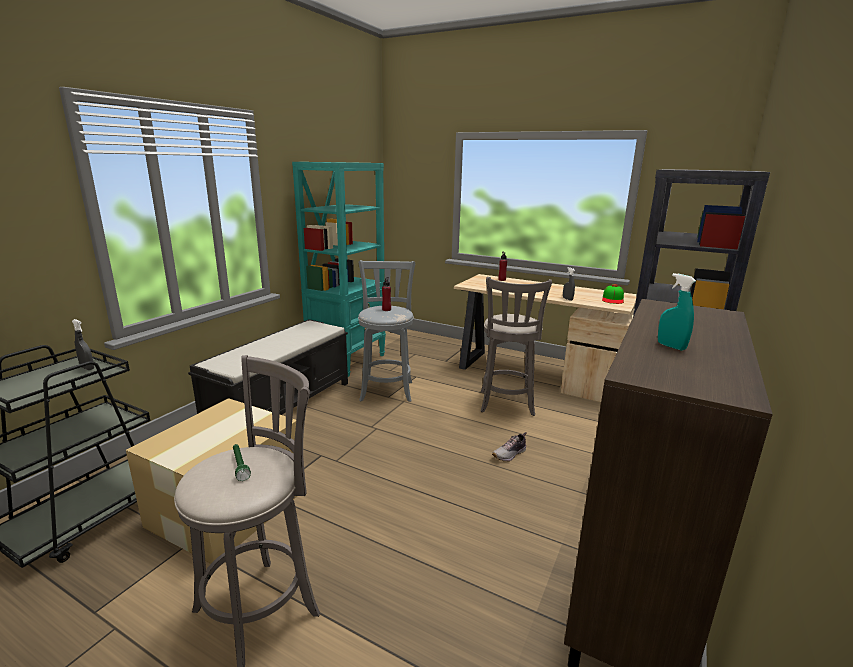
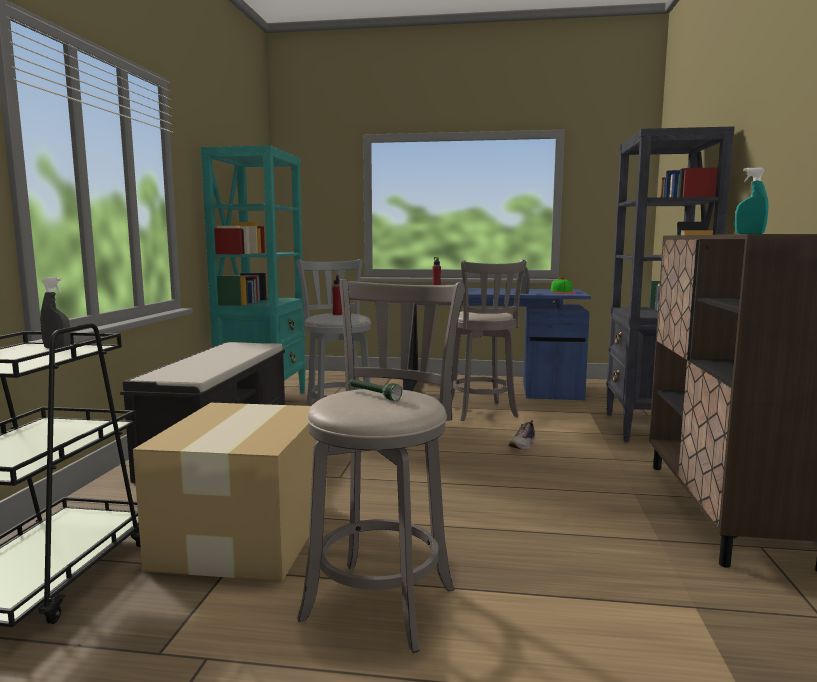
camera: 20 degrees left, 10 degrees down
(536, 374) = (488, 388): beige desk -> blue desk

